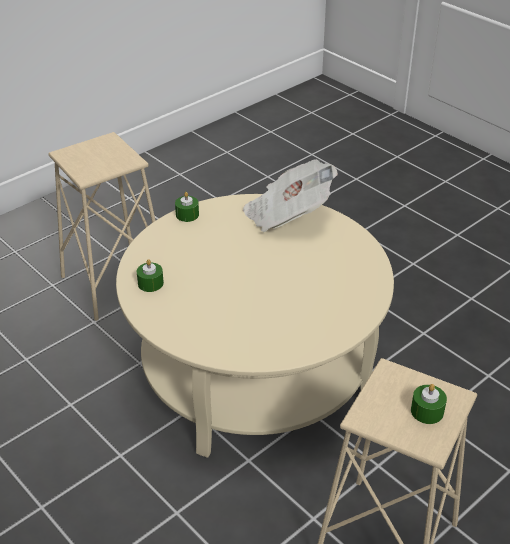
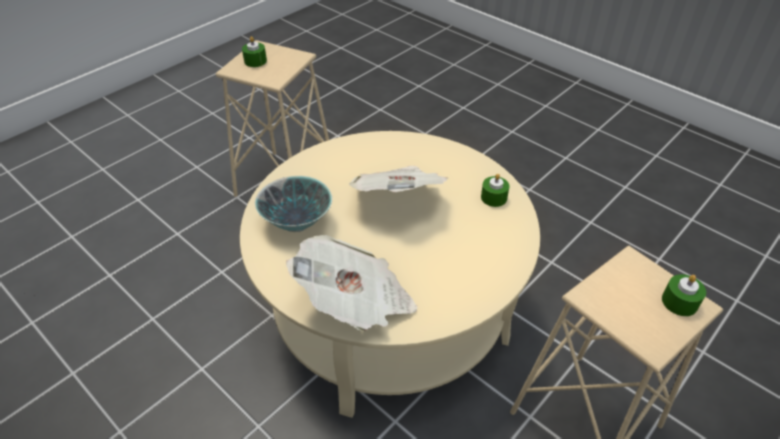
camera: 175 degrees right, 5 degrees up
(187, 215) = (488, 293): green candle -> green candle (679, 302)
(243, 288) = (398, 198): none -> newspaper
(340, 271) = (297, 223): none -> bowl

